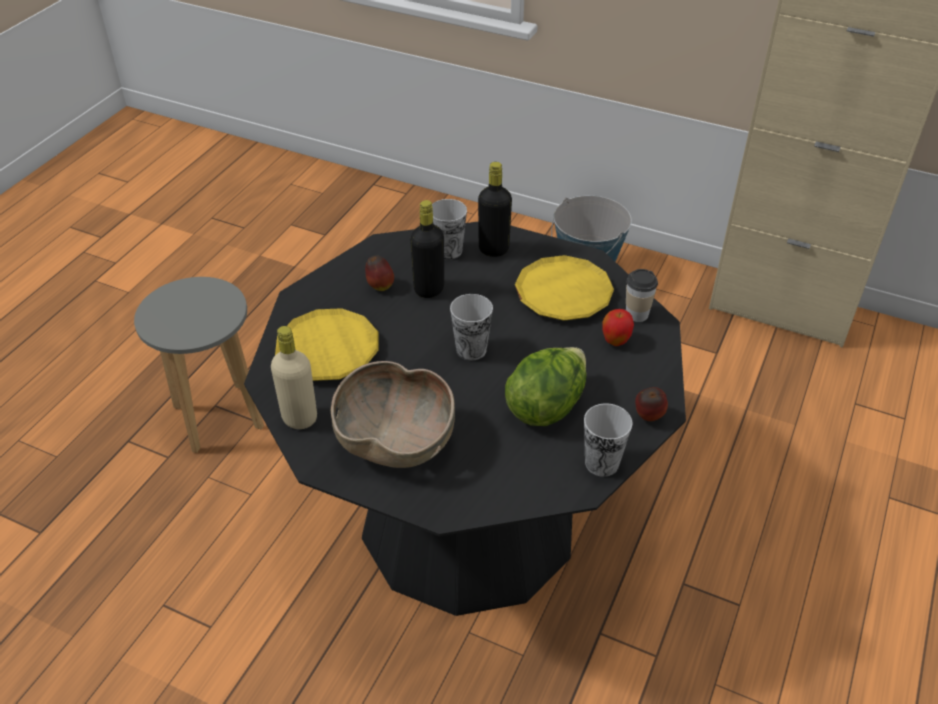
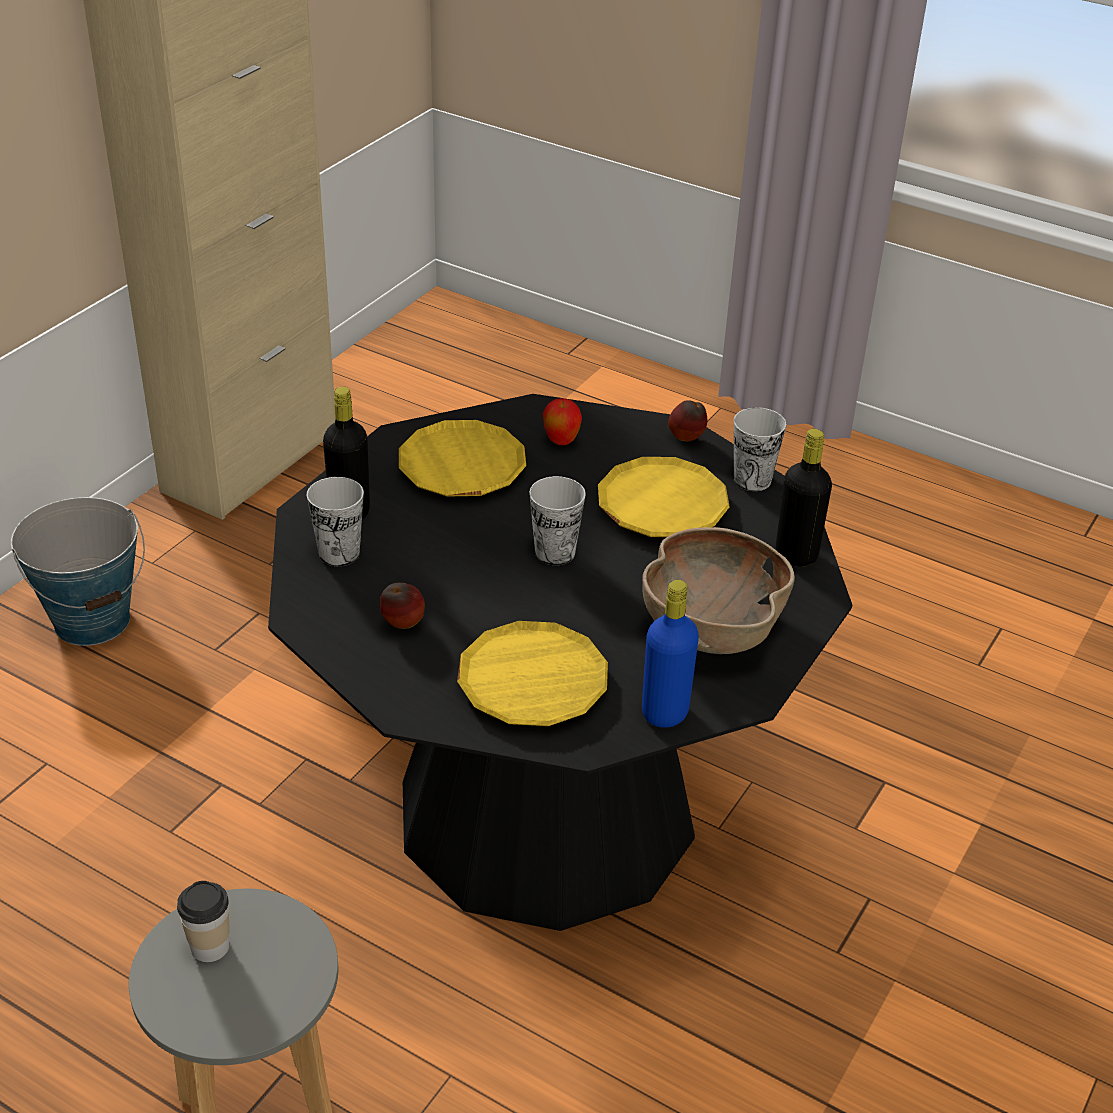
camera: 85 degrees left, 5 degrees down
(300, 418) = (664, 712): beige bottle -> blue bottle
(429, 289) = (422, 578): black bottle -> black bottle (796, 555)
(546, 406) = (662, 505): lettuce -> yellow plate
(637, 314) = (514, 419): cup -> cup (210, 947)

